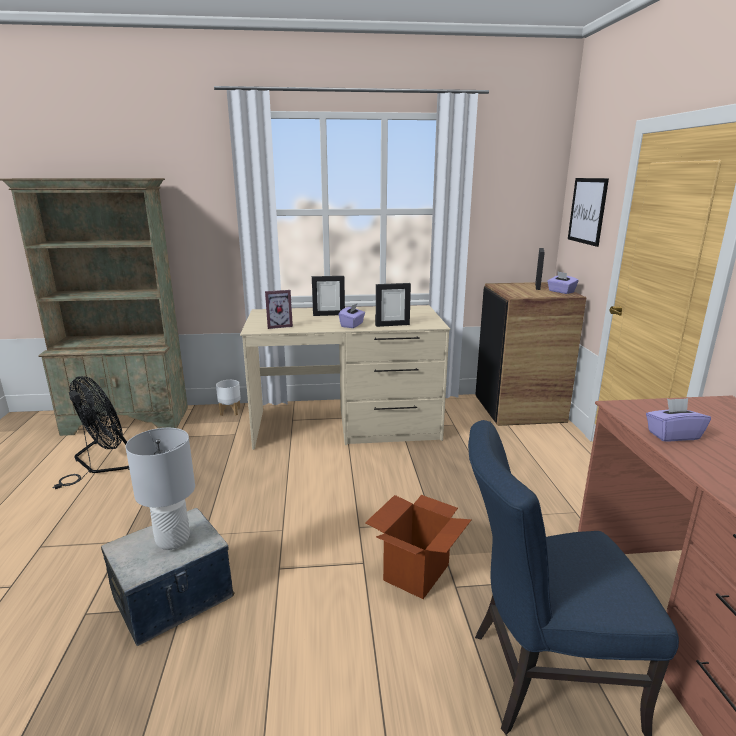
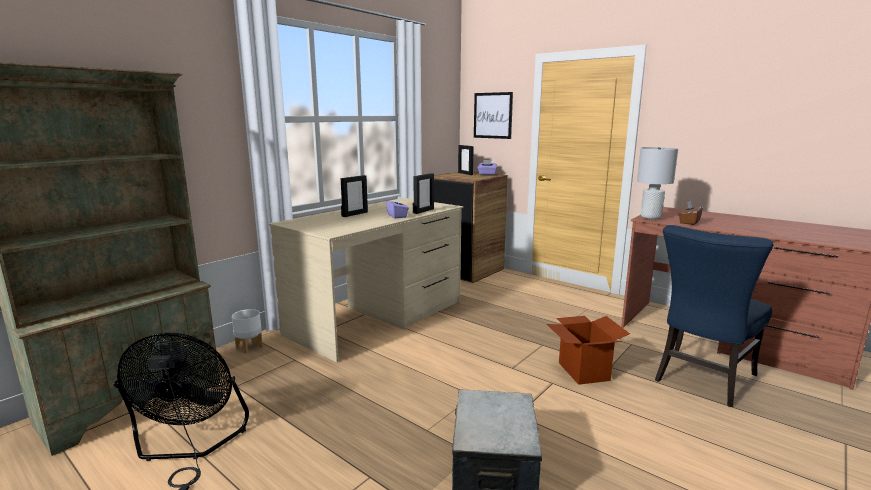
camera: 45 degrees left, 5 degrees down
(173, 542) = (498, 414): grey table lamp -> grey table lamp (650, 218)
(279, 326) = (343, 227): picture frame -> none
(673, 435) = (689, 222): purple tissue box -> brown tissue box

